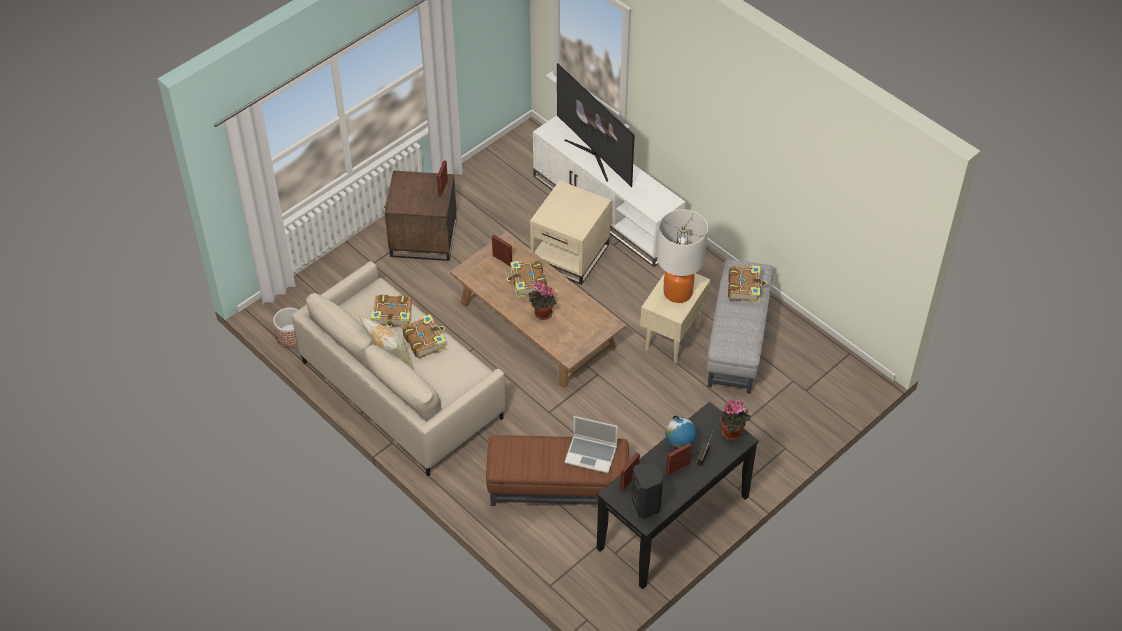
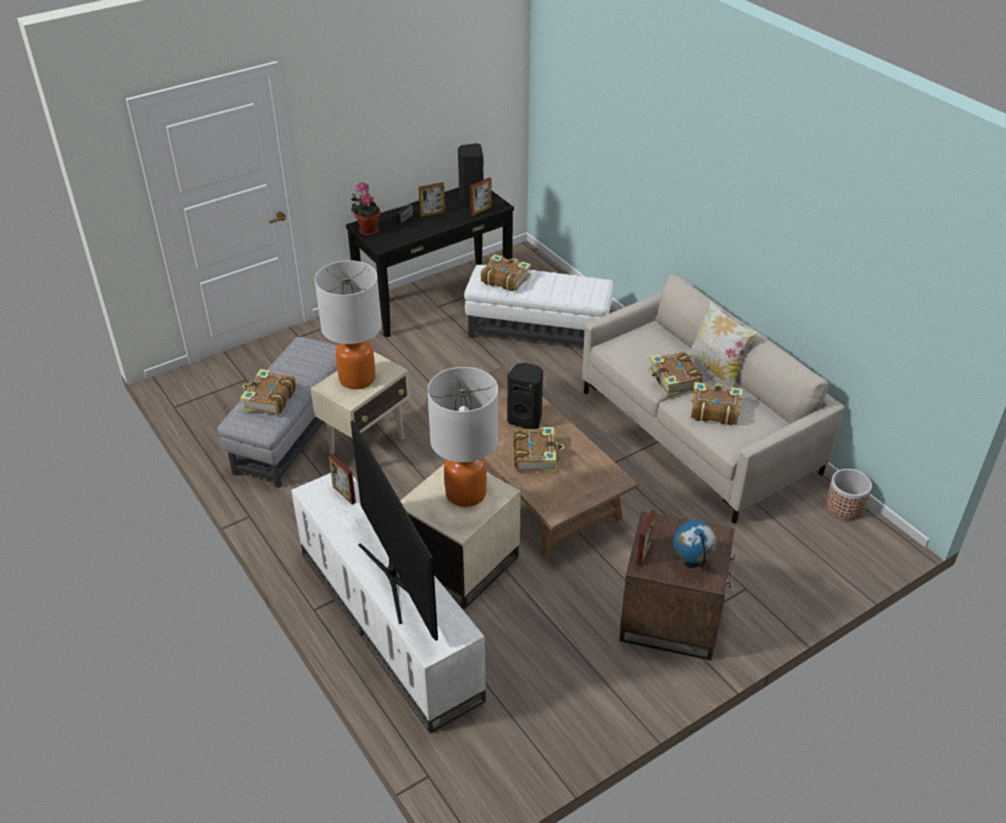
camera: 170 degrees left, 10 degrees down
(502, 260) = (565, 488): picture frame -> picture frame (344, 494)
(541, 314) = (526, 419): potted plant -> black speaker
(557, 488) = (537, 332): brown ottoman -> white ottoman
(566, 212) = (466, 493): none -> table lamp
(591, 454) = (505, 279): laptop -> book
(679, 446) = (423, 227): globe -> globe (691, 563)

